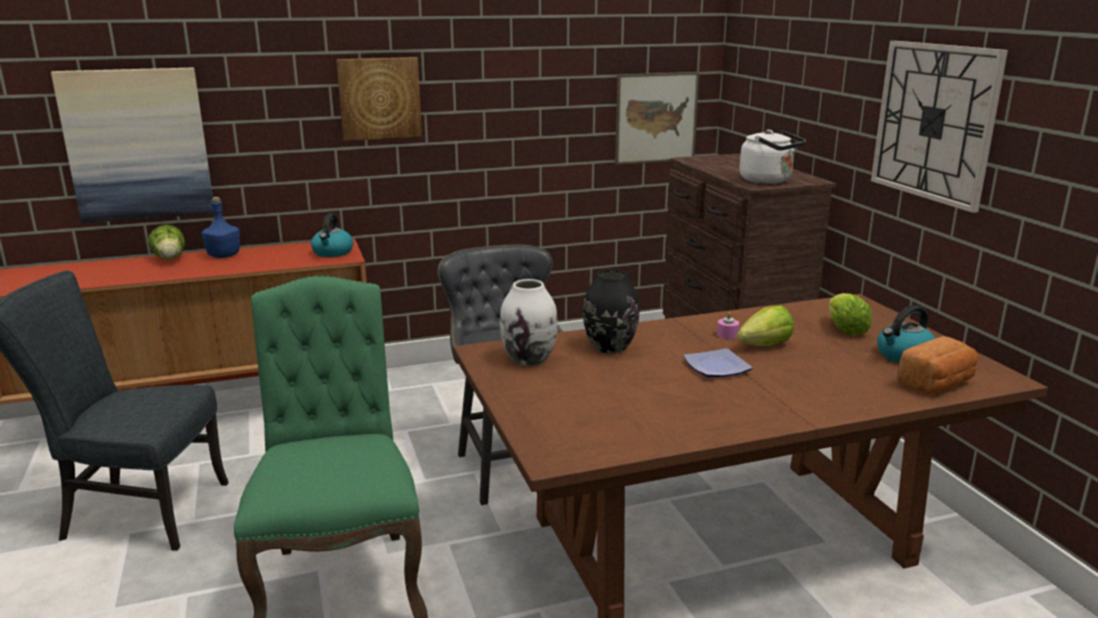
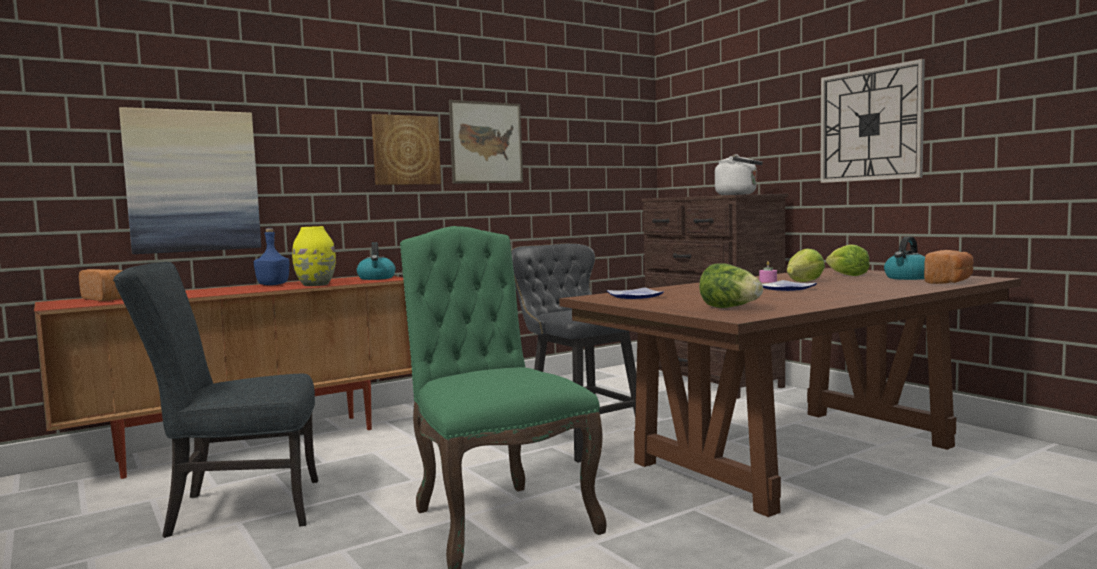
camera: 15 degrees left, 15 degrees down
(54, 273) = (108, 298): none -> bread
(170, 259) = (221, 288): lettuce -> lettuce (730, 308)
(258, 265) = (316, 285): none -> yellow vase
(529, 359) = (635, 296): white vase -> plate
(609, 347) = (689, 290): black vase -> none
(656, 118) = (614, 178): picture -> picture (486, 142)

